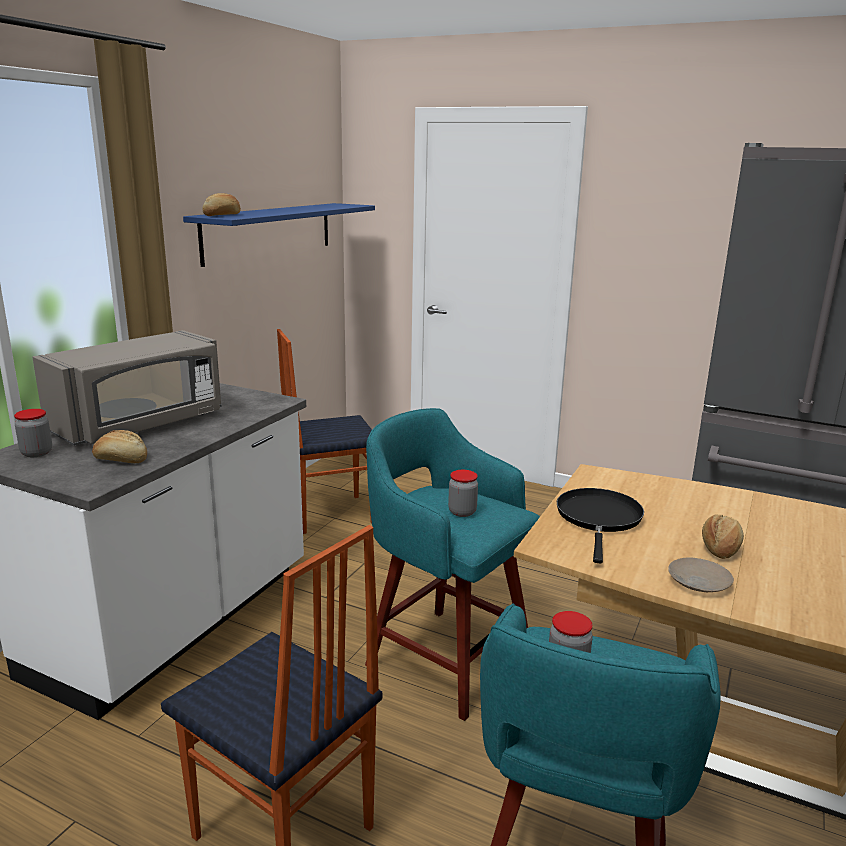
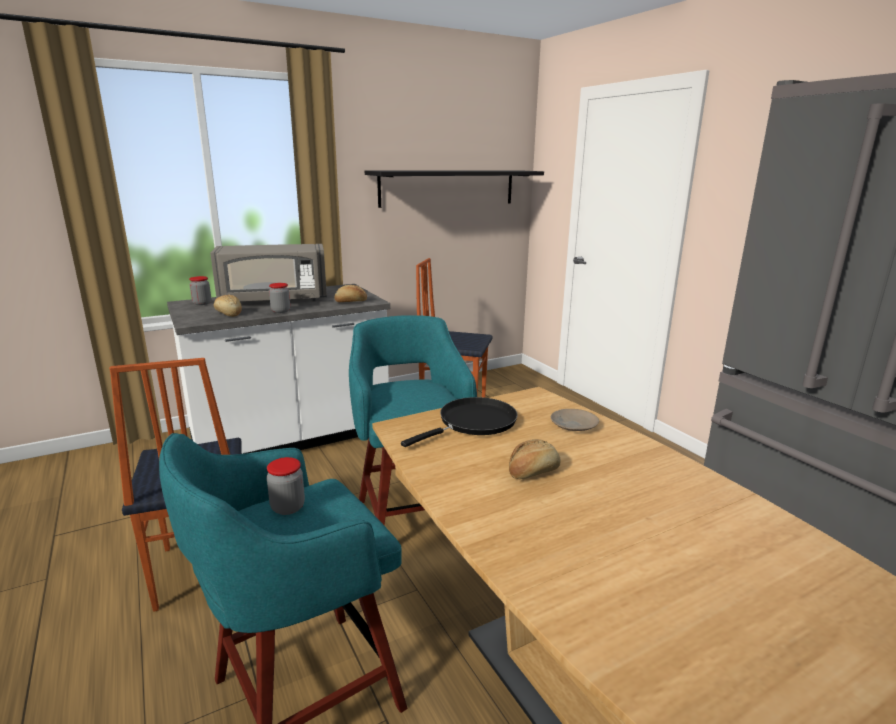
camera: 35 degrees right, 0 degrees up
(222, 215) = (389, 170): bread -> bread (351, 302)
(269, 232) = (448, 188): blue shelf -> black shelf
(462, 512) = (410, 397): jar -> jar (280, 311)
(698, 582) = (461, 486): beige plate -> beige plate (573, 425)

